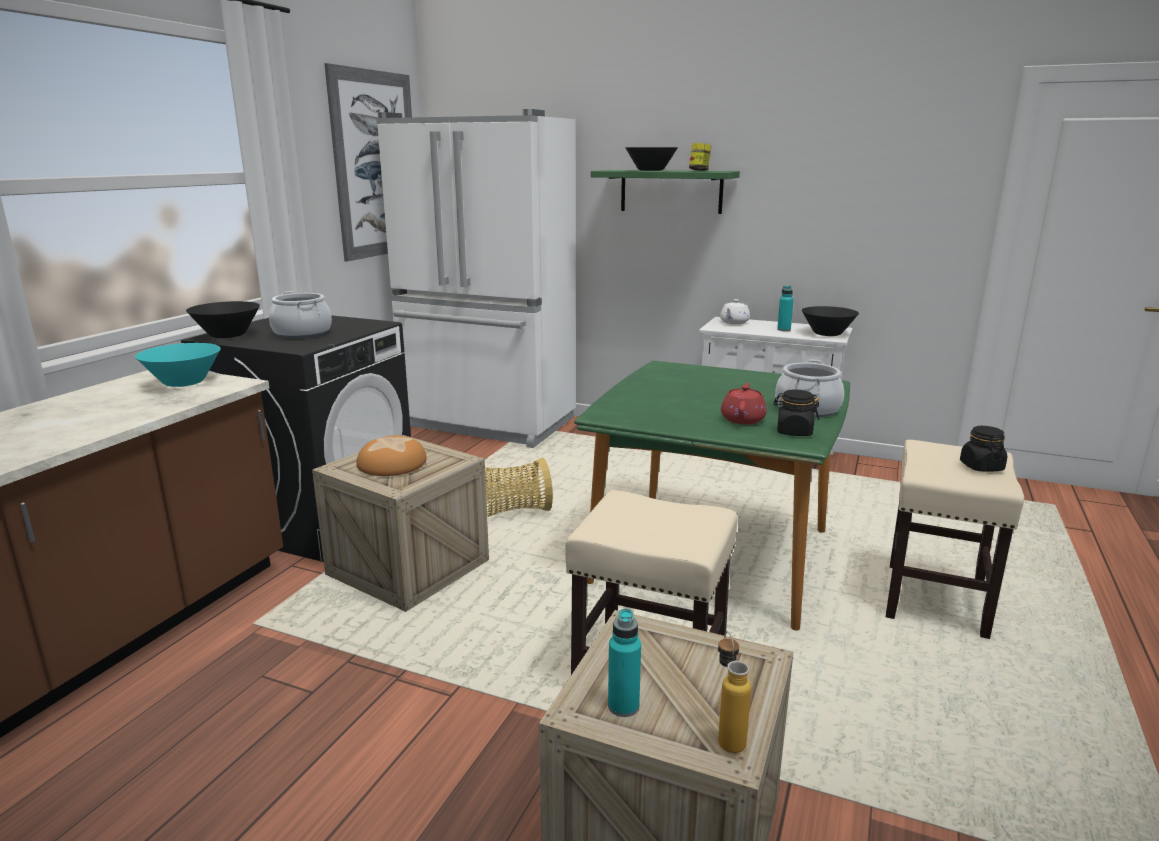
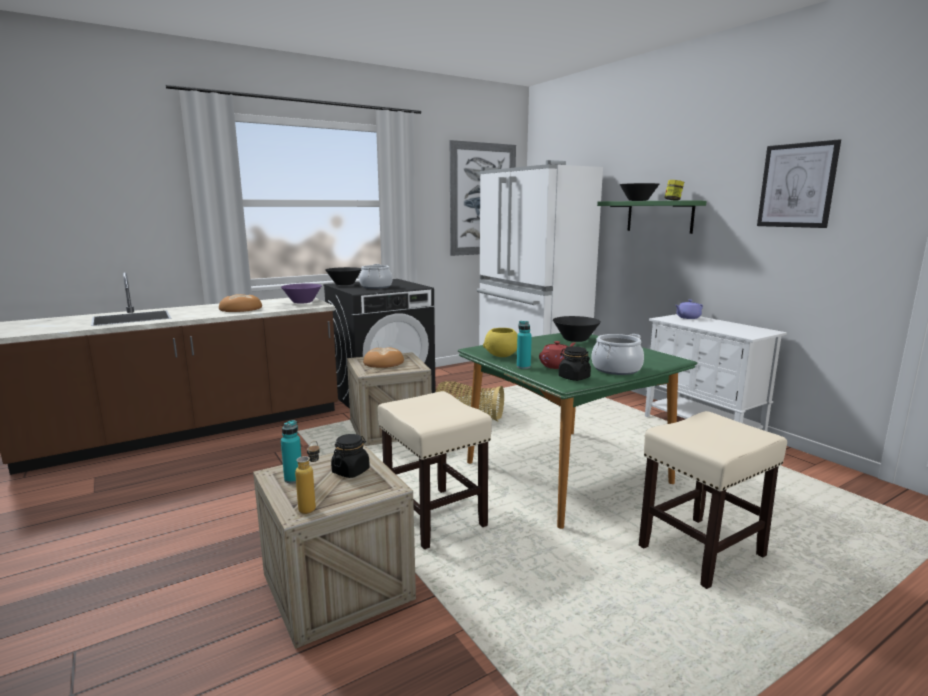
camera: 35 degrees right, 5 degrees down
(83, 419) = (241, 309): none -> bread
(184, 382) = (302, 302): turquoise bowl -> purple bowl
(651, 418) = (501, 355): none -> yellow bowl
(734, 322) = (687, 317): white teapot -> purple teapot
(783, 330) = (717, 326): turquoise bottle -> turquoise bottle (523, 367)
(827, 334) = (750, 333): black bowl -> black bowl (575, 339)
(857, 155) = (797, 185): none -> picture
(981, 466) = (730, 438): black jar -> black jar (351, 471)

